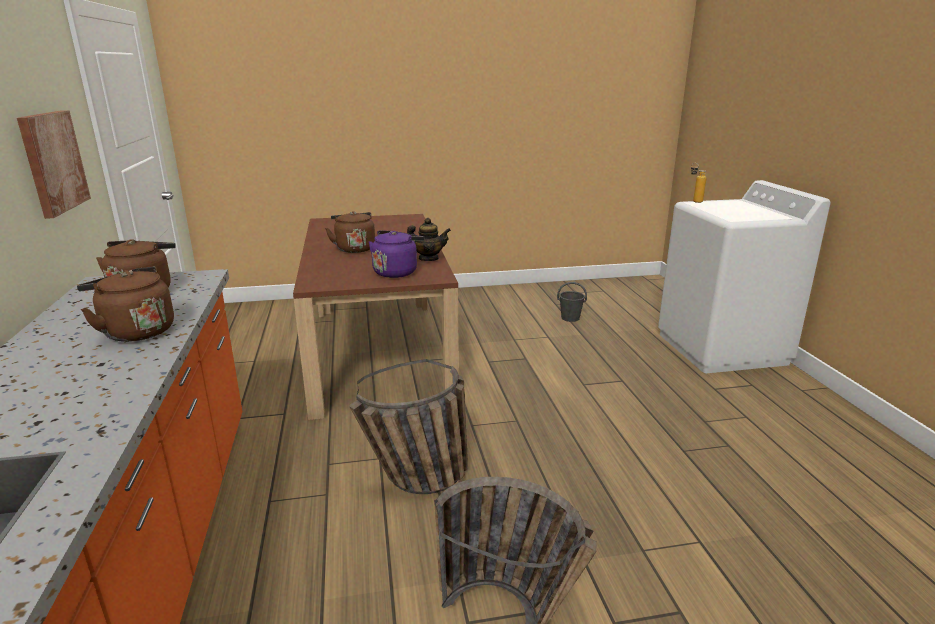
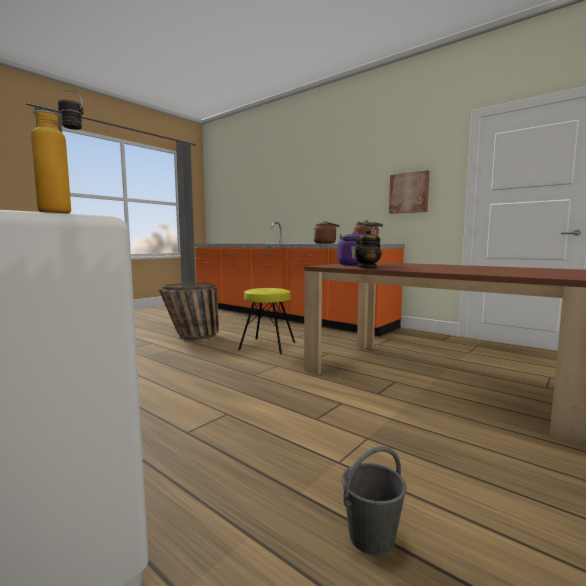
camera: 140 degrees right, 15 degrees down
(354, 248) = (437, 266): brown kettle -> none
(417, 483) = (268, 346): basket -> yellow stool

